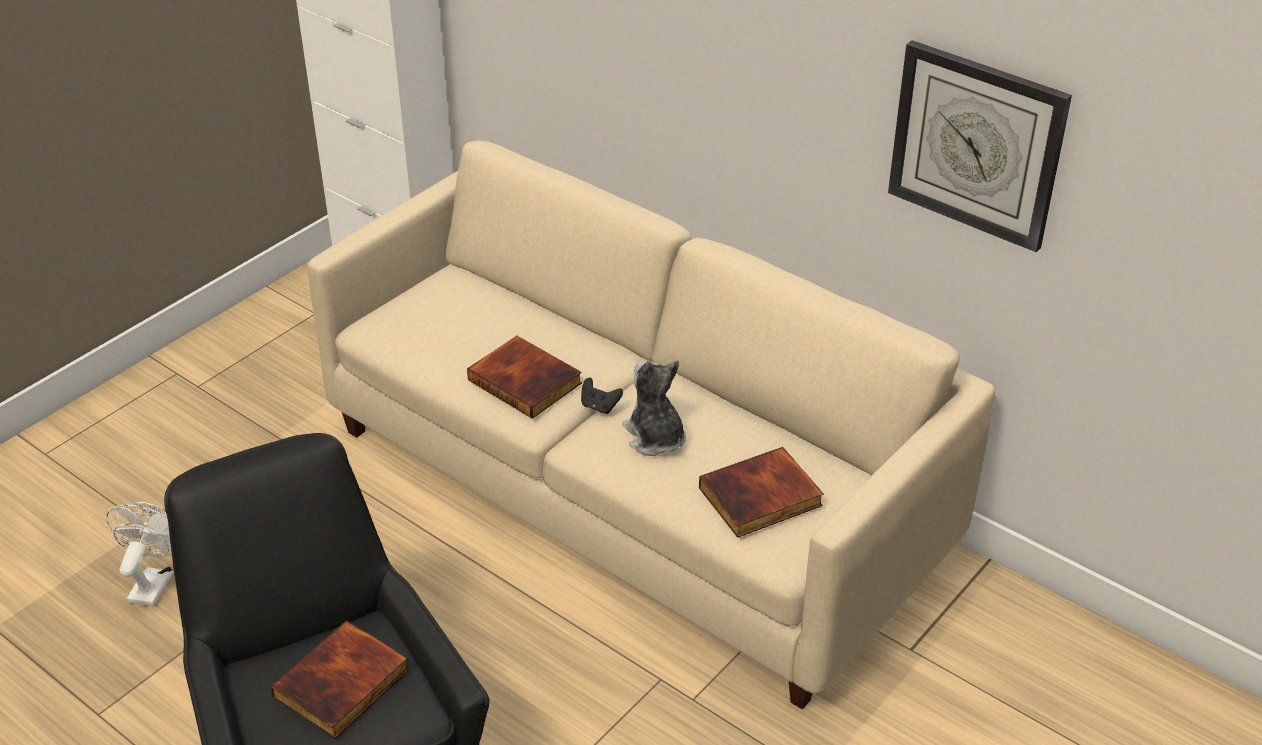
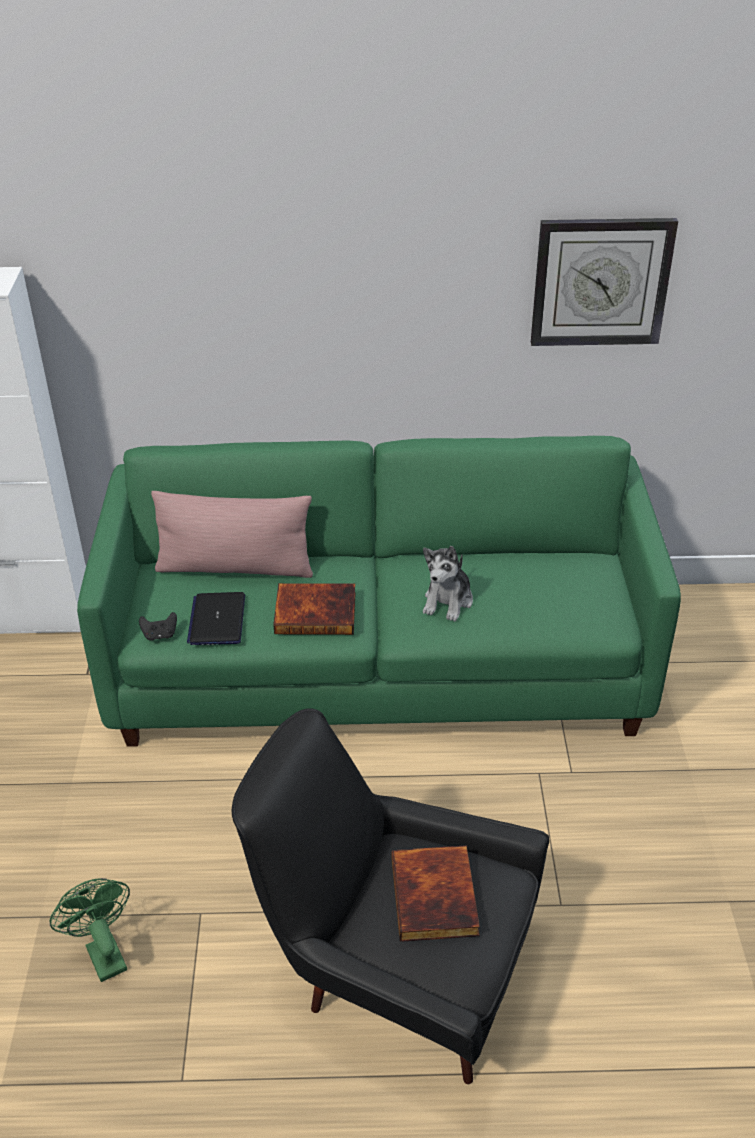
camera: 40 degrees left, 0 degrees up
(154, 582) = (103, 952): white fan -> green fan
(438, 342) = (217, 620): none -> laptop
(511, 305) = (235, 567): none -> pink pillow
(599, 406) = (385, 602): black game controller -> black game controller (160, 635)
(632, 491) = (379, 667): beige sofa -> green sofa
(655, 438) = (448, 601): plush toy -> plush toy turned 90 degrees counterclockwise
(760, 498) = (558, 601): book -> none

